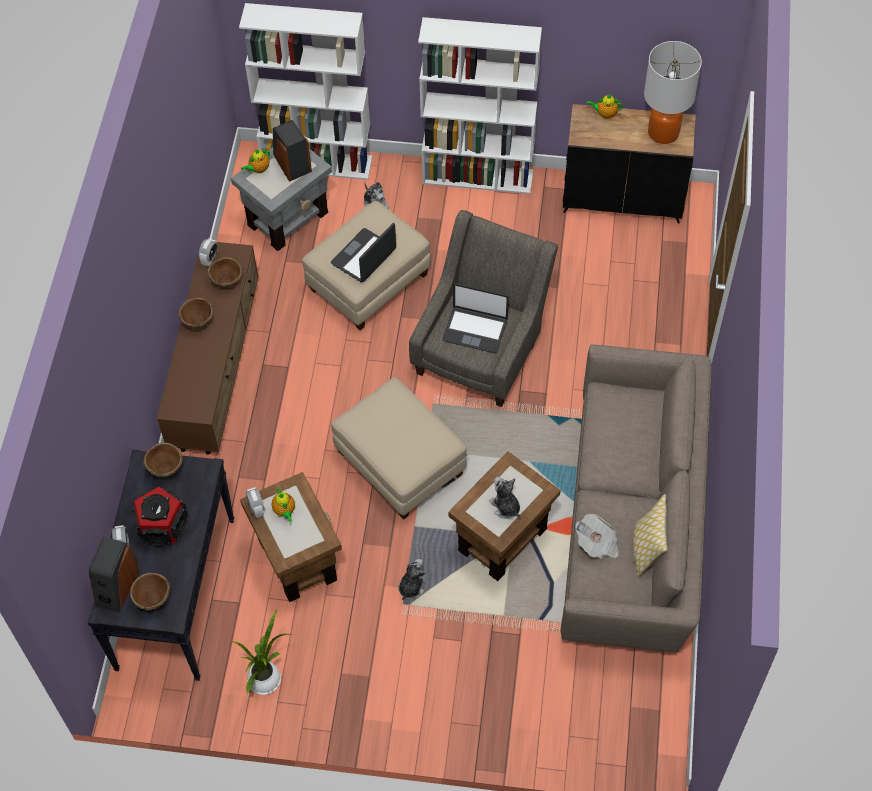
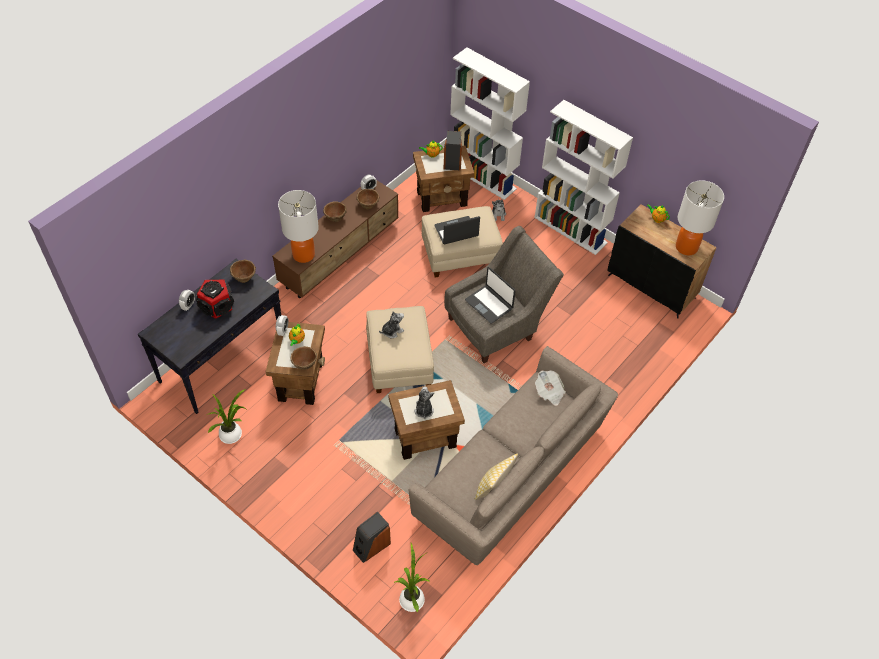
camera: 30 degrees right, 5 degrees down
(116, 587) = (167, 324): speaker -> speaker (371, 546)
(152, 599) = (180, 341): brown bowl -> brown bowl (304, 364)
(196, 394) = (303, 255): none -> table lamp
(288, 219) = (442, 198): grey side table -> brown side table
(411, 586) = (351, 433): plush toy -> plush toy (392, 331)
(597, 543) = (465, 465): newspaper -> newspaper (549, 392)
(630, 735) = (412, 598): none -> potted plant

